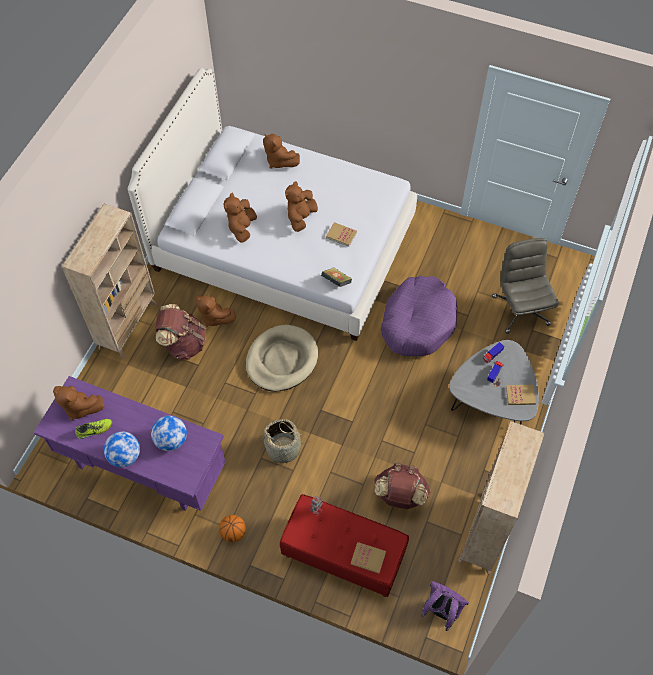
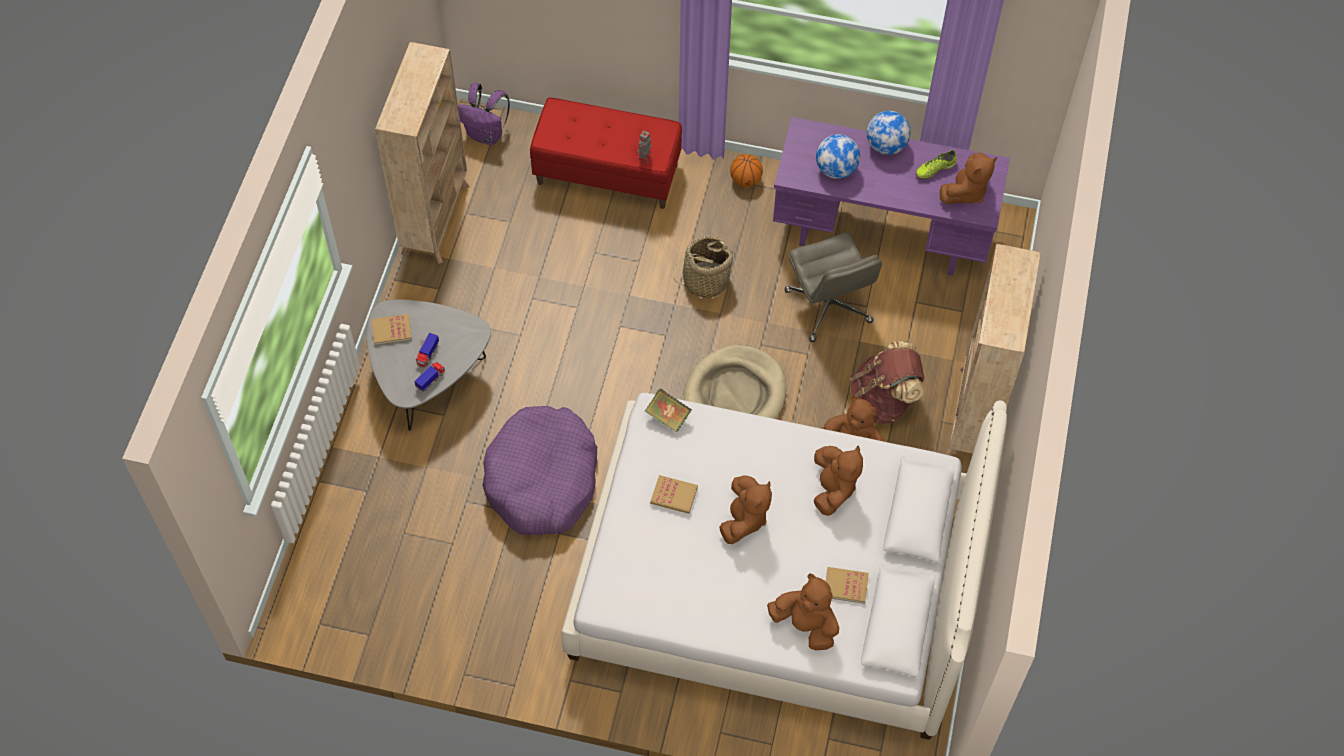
camera: 170 degrees right, 0 degrees up
(79, 407) = (965, 192): brown plush toy -> brown plush toy turned 120 degrees clockwise
(368, 558) = (575, 118): book -> book (846, 586)
(400, 495) = (545, 245): brown backpack -> none
(520, 310) = (384, 522): grey office chair -> grey office chair (829, 307)

